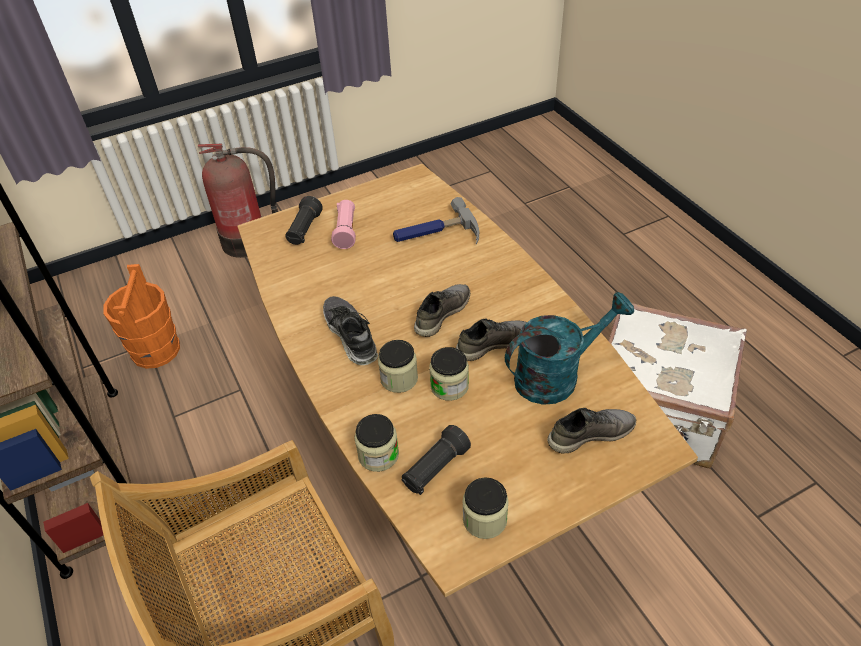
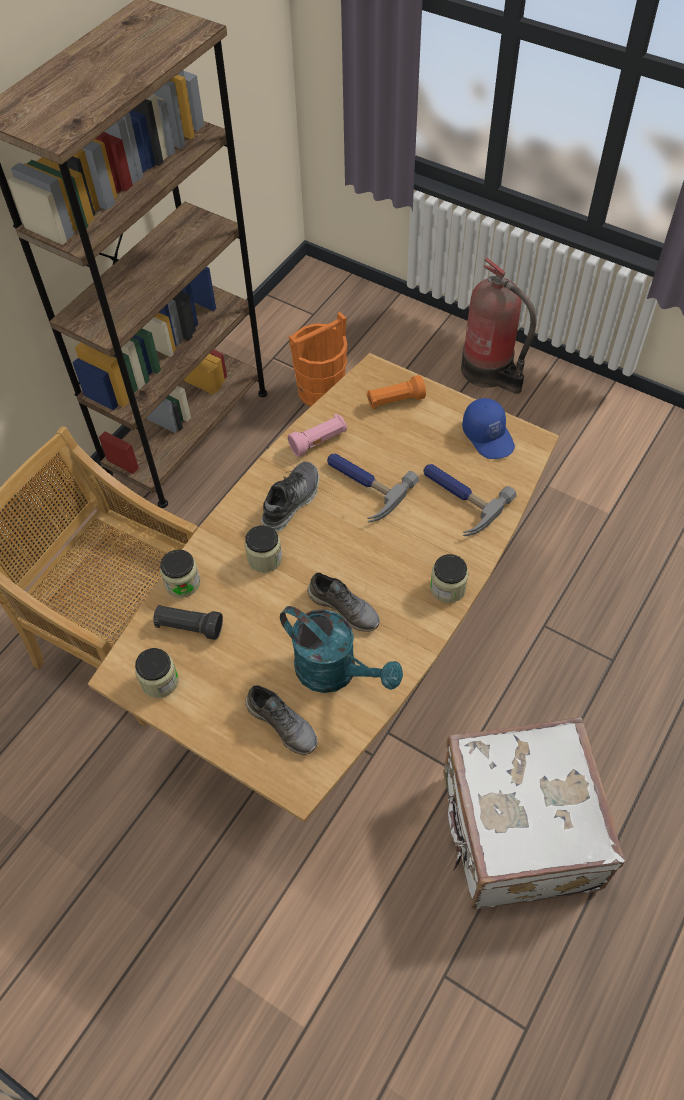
camera: 60 degrees right, 10 degrees up
(304, 230) = (395, 401): black flashlight -> orange flashlight
(346, 231) = (414, 430): pink flashlight -> pink flashlight (319, 442)
(374, 283) = (362, 485): none -> hammer
(390, 195) = (489, 436): none -> blue cap
(441, 314) = (356, 552): grey shoe -> none
(449, 386) = (277, 597): jar -> jar (447, 588)

